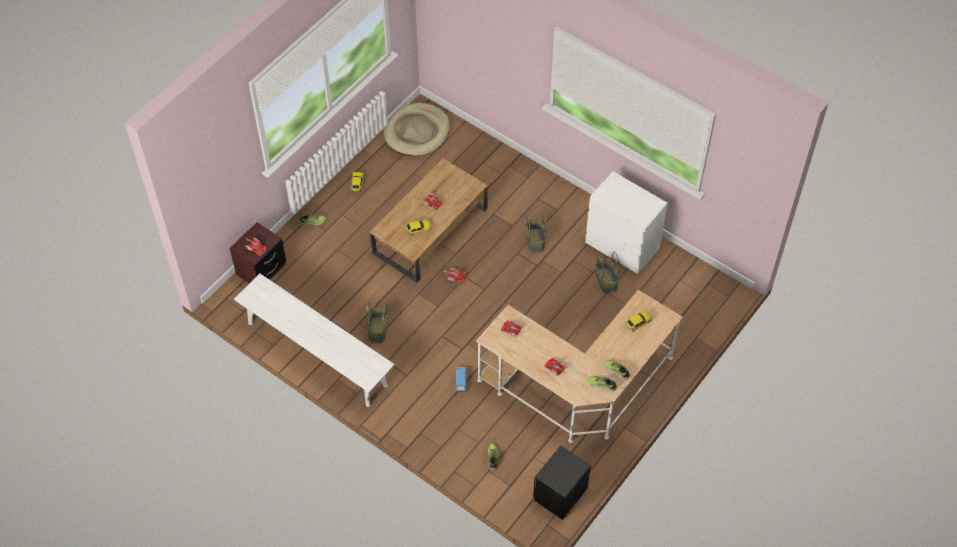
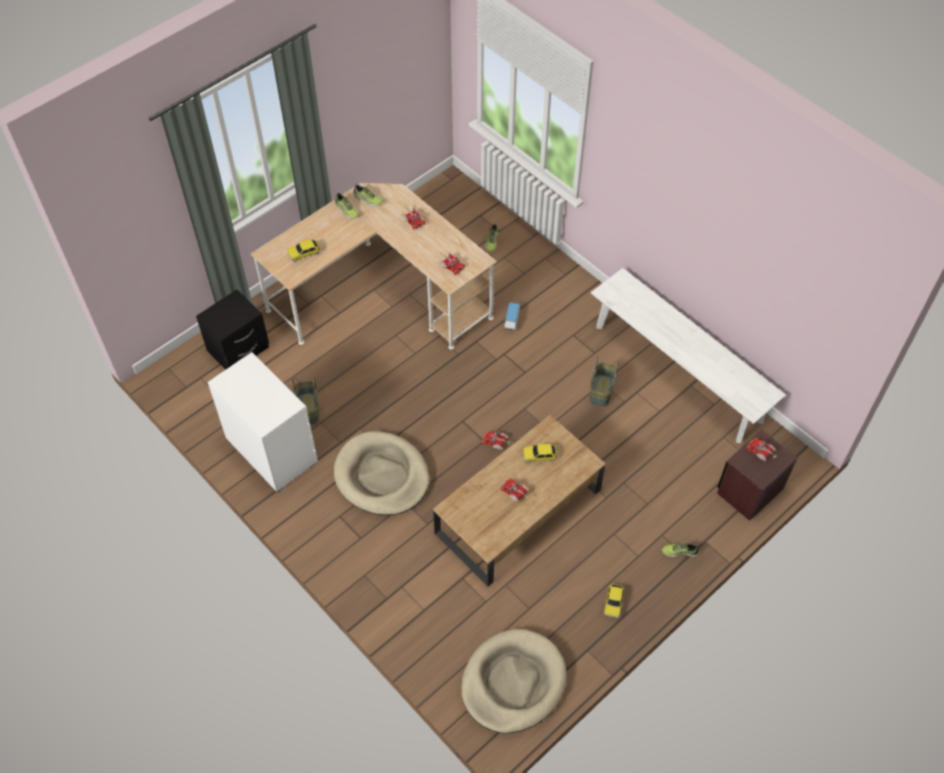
camera: 170 degrees left, 0 degrees up
(535, 240) = (382, 476): basket -> beige dog bed
(559, 493) = (432, 202): black nightstand -> black nightstand (239, 350)

